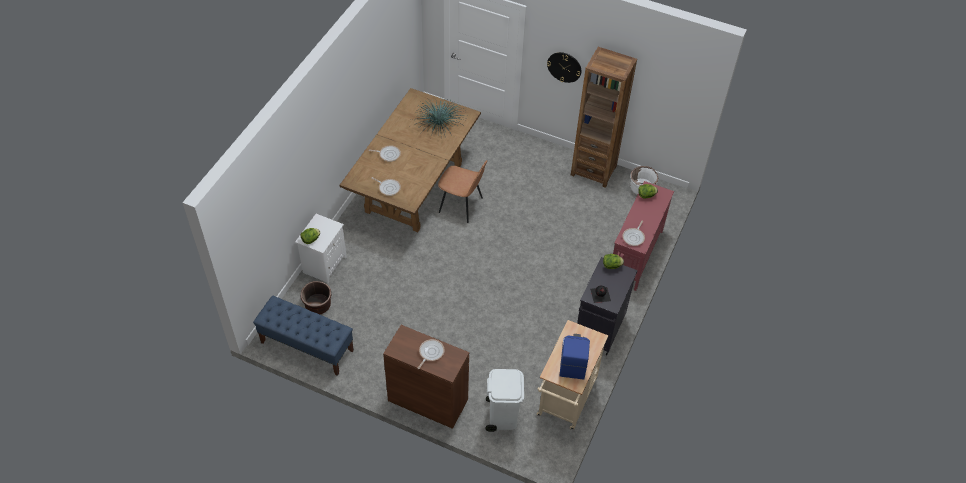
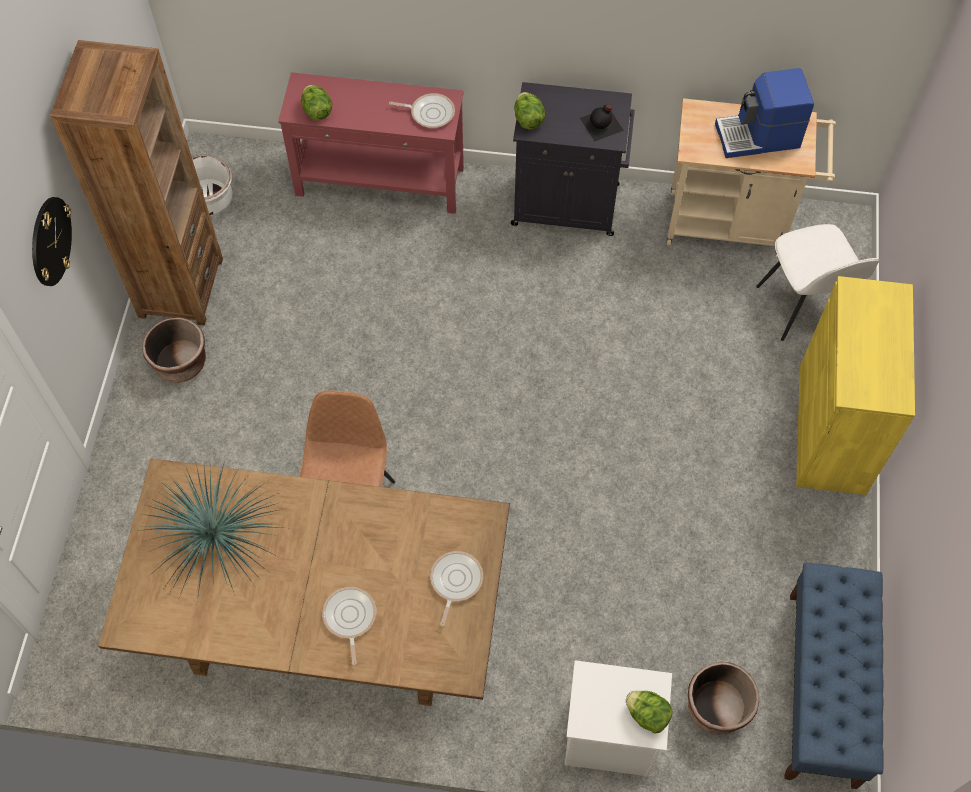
camera: 105 degrees left, 10 degrees up
(428, 400) = (832, 429): brown cabinet -> yellow cabinet
(430, 352) = (872, 336): frying pan -> none
(502, 415) = (804, 307): white trash can -> white chair
(553, 164) = (181, 363): none -> brown planter

